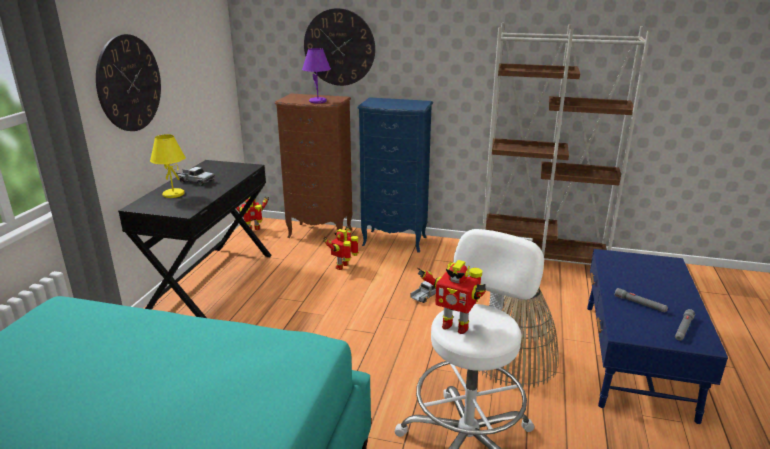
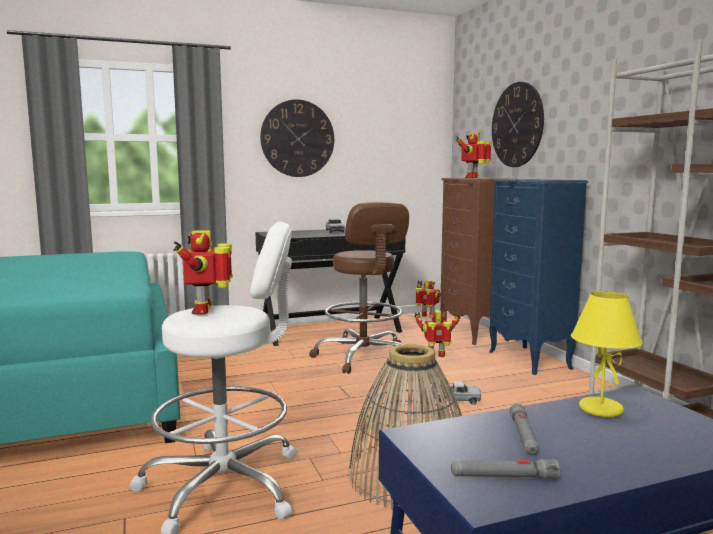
camera: 55 degrees right, 15 degrees down
(173, 194) = (301, 232): yellow table lamp -> yellow table lamp (599, 409)
(302, 294) = (364, 357): none -> brown stool
(318, 101) = (473, 178): purple table lamp -> toy robot

